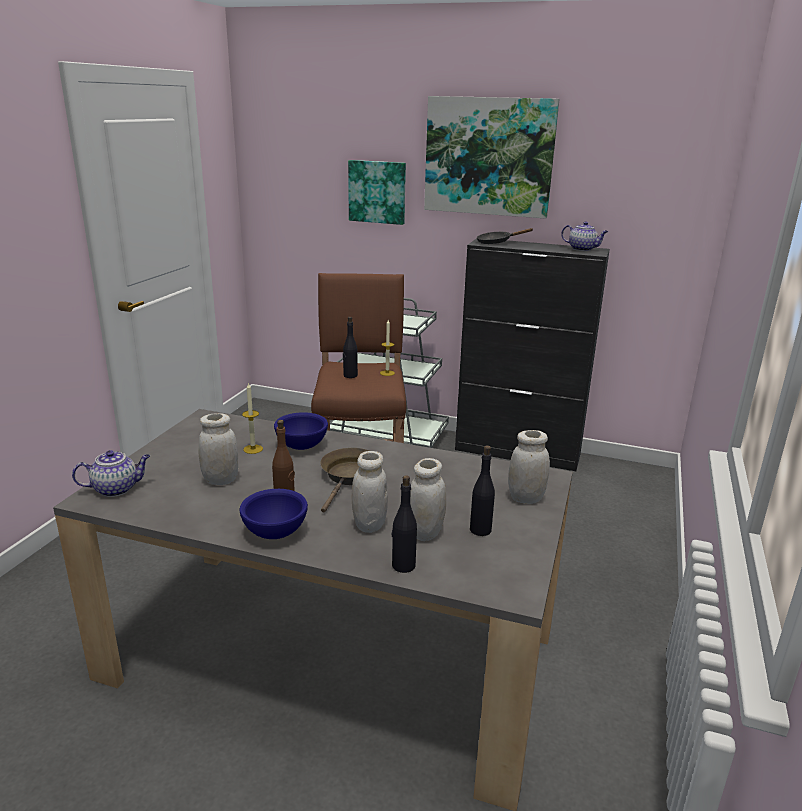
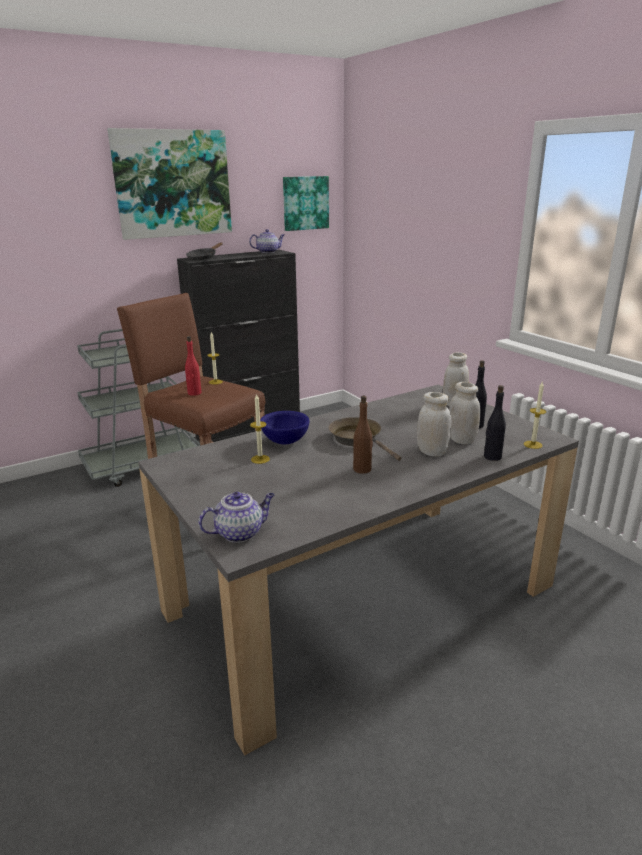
camera: 50 degrees left, 0 degrees up
(116, 488) = (240, 532): teapot -> teapot turned 45 degrees clockwise
(221, 480) = (294, 484): white jar -> none
(276, 532) = (405, 484): blue bowl -> none
(350, 375) = (194, 393): black bottle -> red bottle
(377, 192) = (67, 229): picture -> picture (305, 203)
(476, 585) = (533, 444): none -> candle

